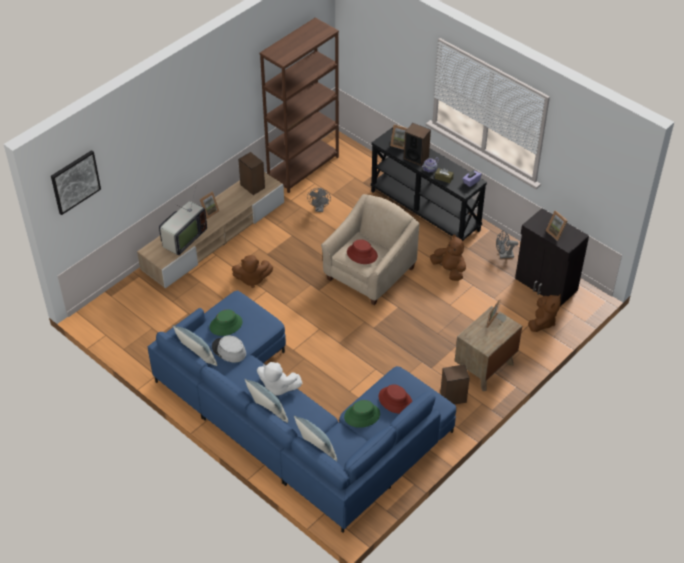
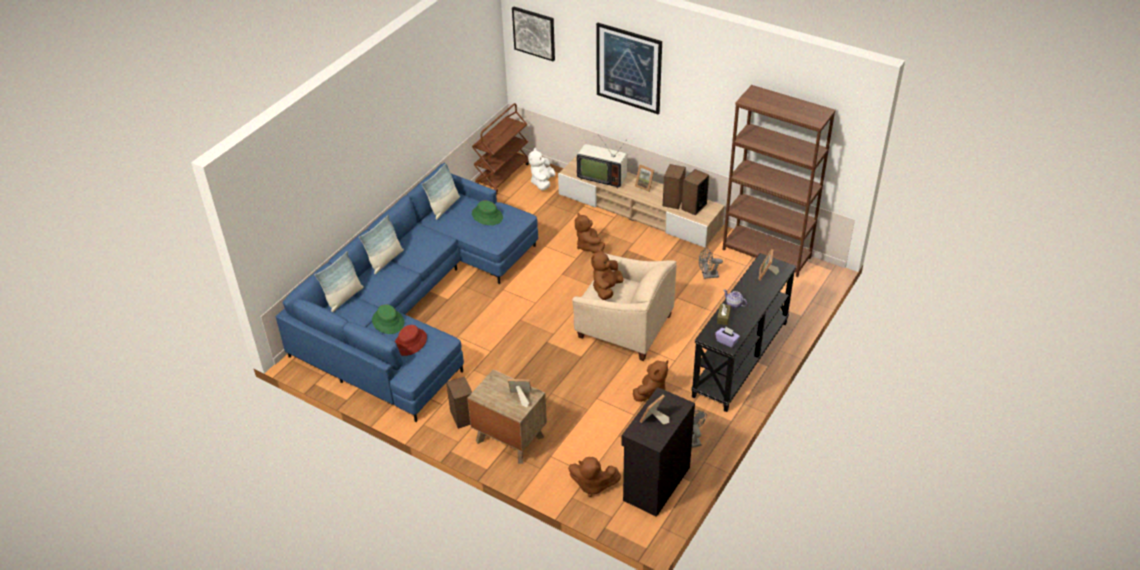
camera: 80 degrees right, 5 degrees down
(111, 329) = (502, 175): none -> brown cart
(164, 131) = (628, 68): none -> picture
(228, 350) = (455, 223): grey hat -> none
(277, 387) = (416, 261): white plush toy -> white plush toy (542, 183)
(362, 254) = (606, 289): red hat -> brown plush toy
(416, 157) = (749, 290): speaker -> speaker (673, 201)

